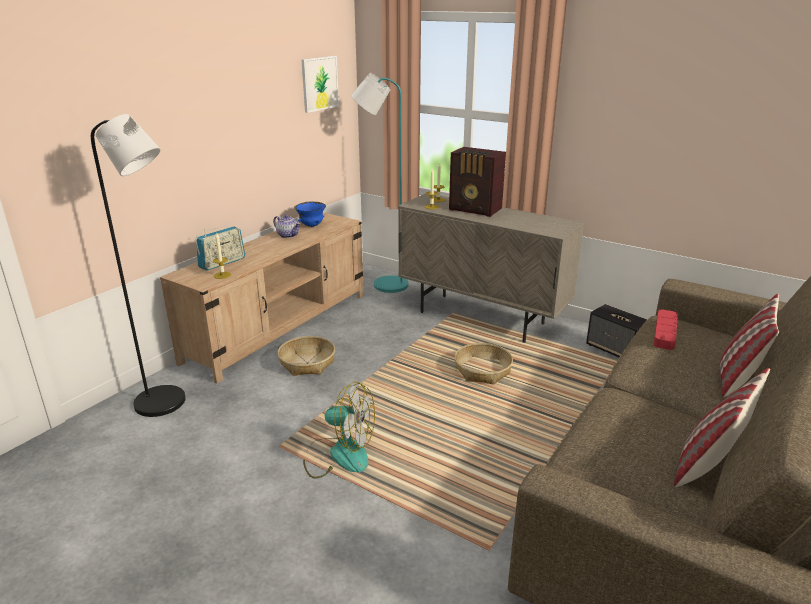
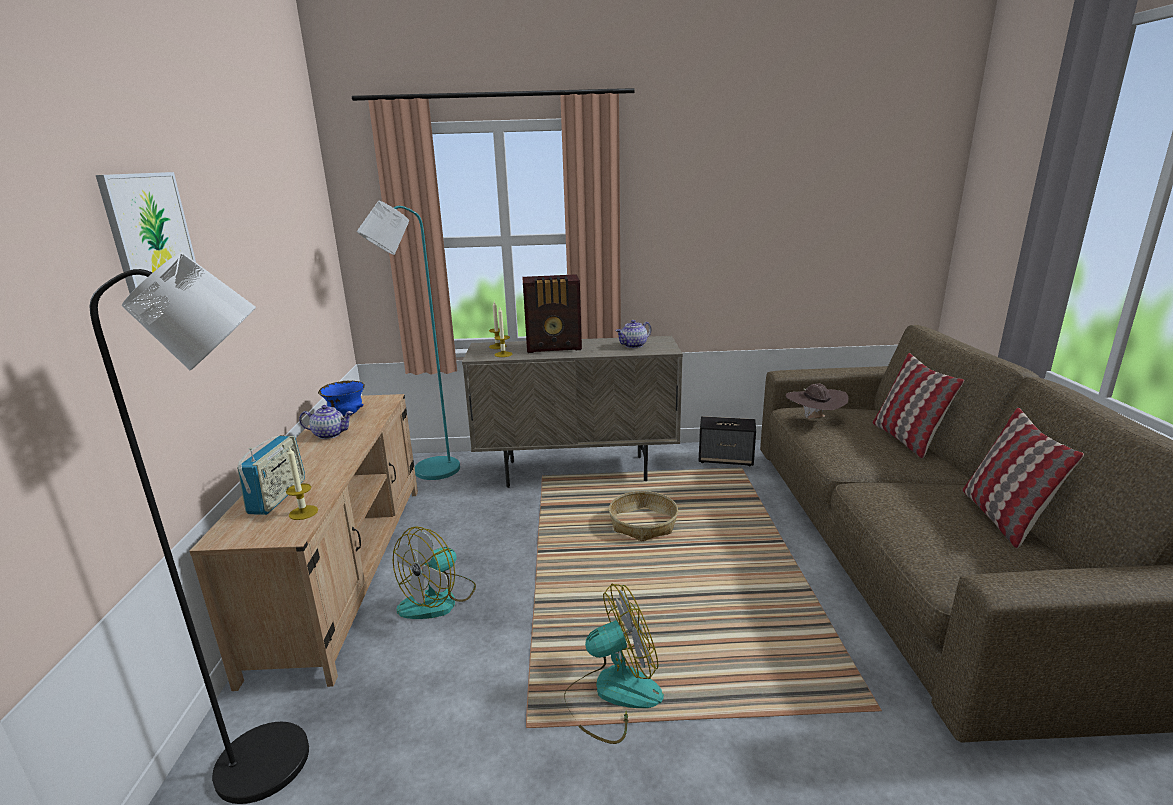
camera: 35 degrees left, 5 degrees down
(307, 363) = (438, 599): basket -> fan
(319, 83) = (304, 221): picture -> picture (149, 231)
(536, 223) = (633, 345): none -> teapot
(665, 332) = (814, 420): red tray -> brown hat

